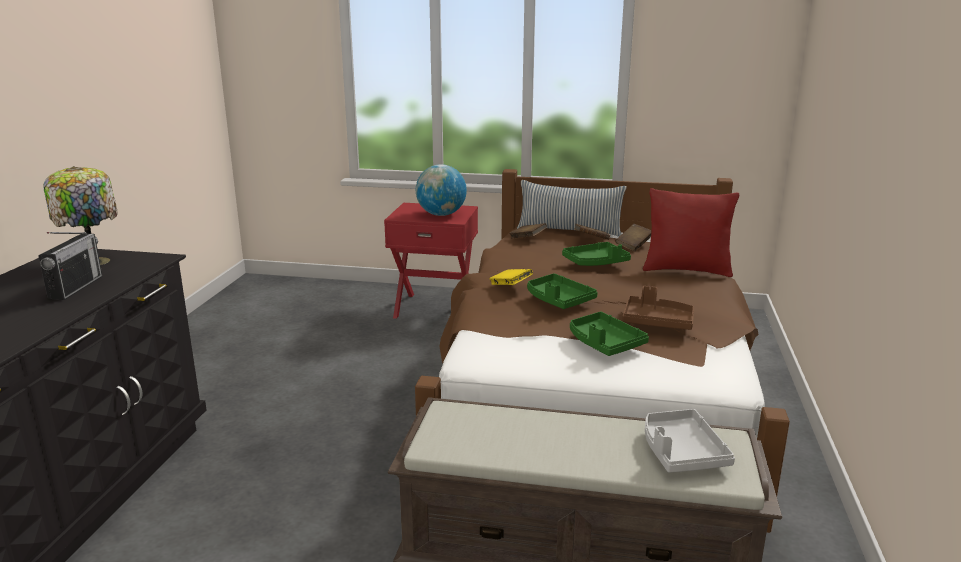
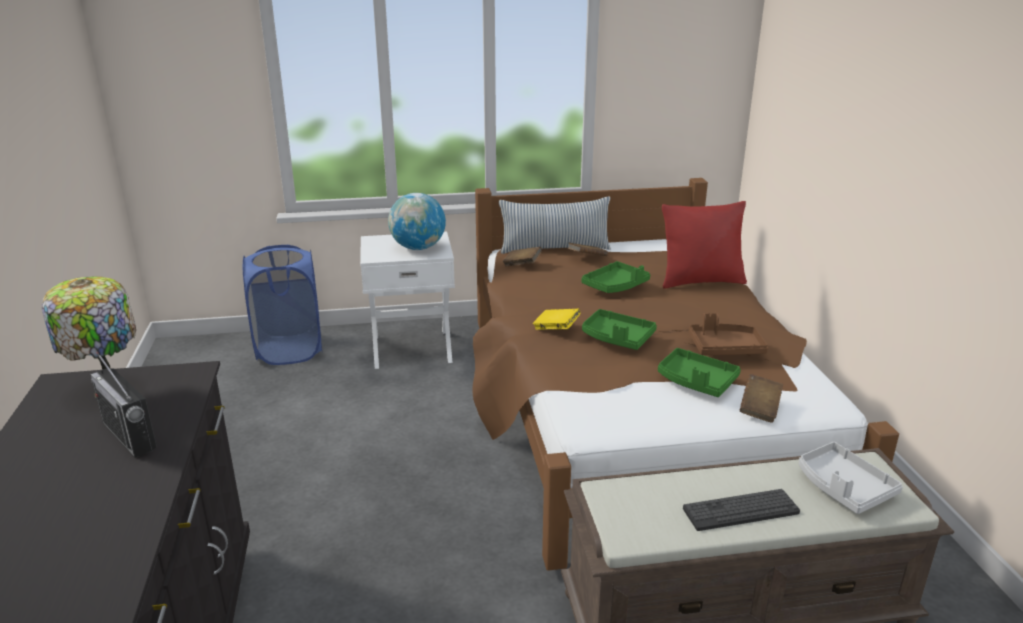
camera: 20 degrees left, 5 degrees up
(76, 287) = (129, 436): radio -> radio turned 150 degrees clockwise
(336, 295) = (289, 350): none -> blue laundry basket
(435, 307) = (412, 347): red nightstand -> white nightstand
(558, 449) = (740, 511): none -> keyboard
(633, 246) = (631, 259): brown book -> brown book (759, 409)

